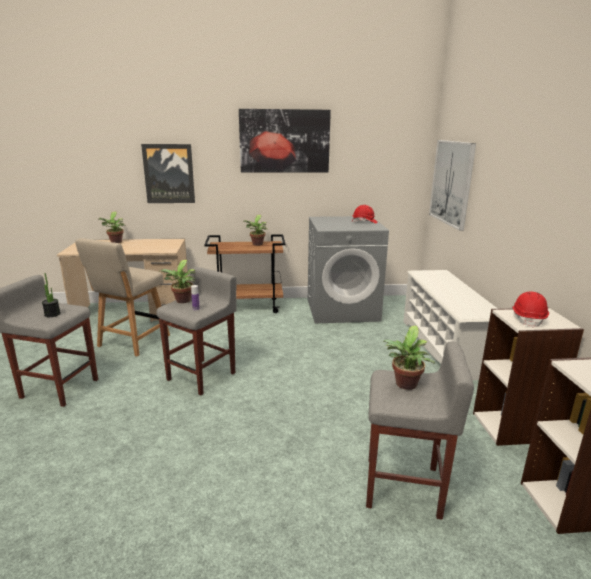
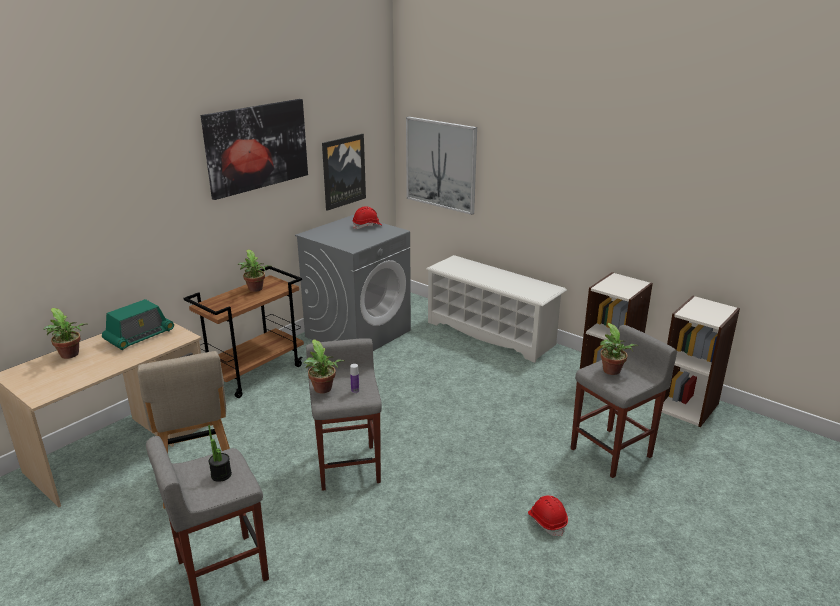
camera: 45 degrees left, 5 degrees up
(155, 244) = (139, 336): none -> radio
(169, 174) = (118, 227): picture -> picture (343, 171)
(528, 318) = (619, 287): red hard hat -> red hard hat (547, 521)

